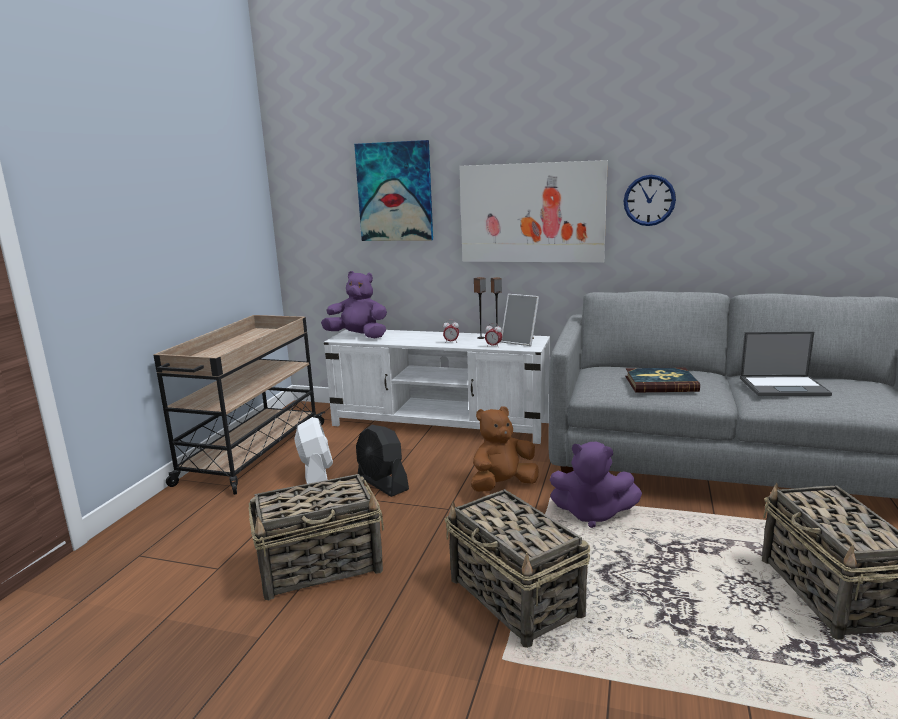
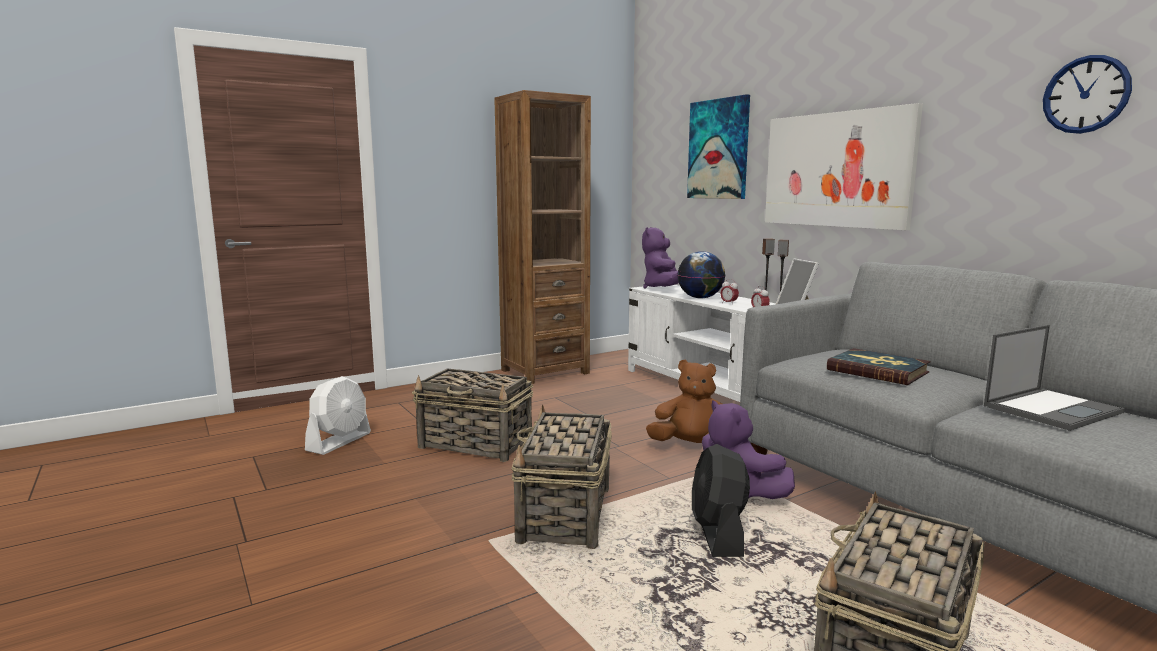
camera: 40 degrees right, 5 degrees down
(252, 453) = (544, 371): beige cart -> brown bookcase
(316, 475) = (563, 395): white fan -> white fan (339, 441)
(358, 336) = (662, 289): purple plush toy -> purple plush toy turned 135 degrees counterclockwise
(382, 483) = (599, 414): black fan -> black fan (718, 534)
(415, 341) = (700, 298): none -> globe
(649, 200) = (970, 152): wall clock -> wall clock (1086, 94)
(784, 386) = (1052, 409): laptop -> laptop turned 75 degrees counterclockwise

